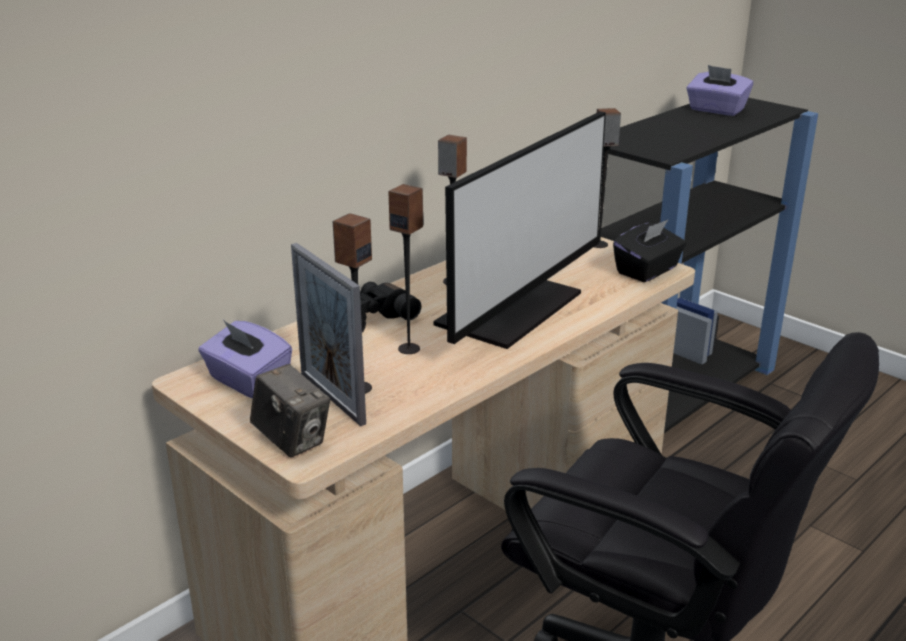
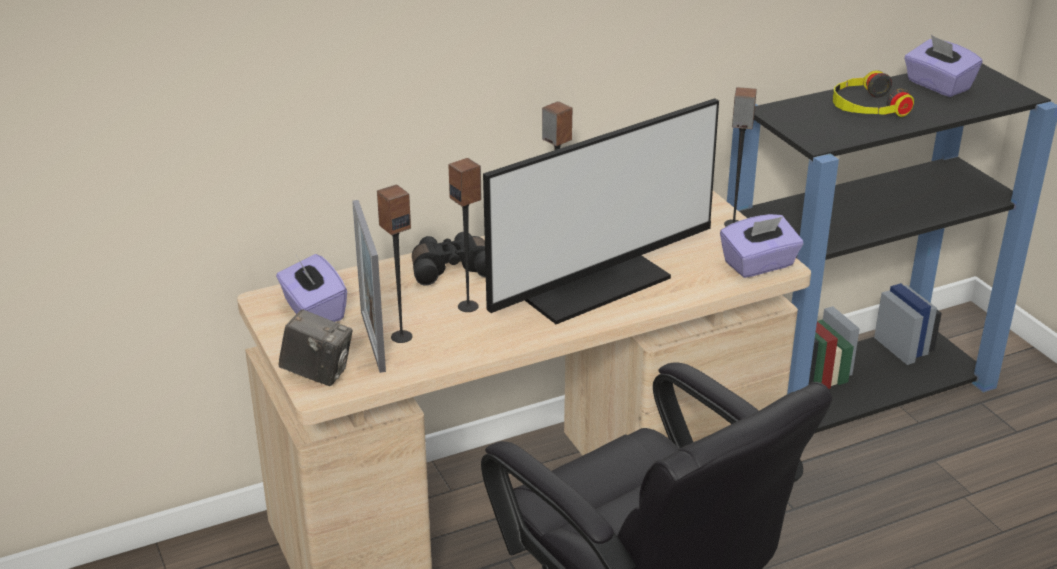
camera: 20 degrees right, 5 degrees up
(292, 440) = (318, 373): camera -> camera turned 45 degrees counterclockwise
(647, 271) = (759, 265): black tissue box -> purple tissue box
(678, 129) = (867, 107): none -> headphones

